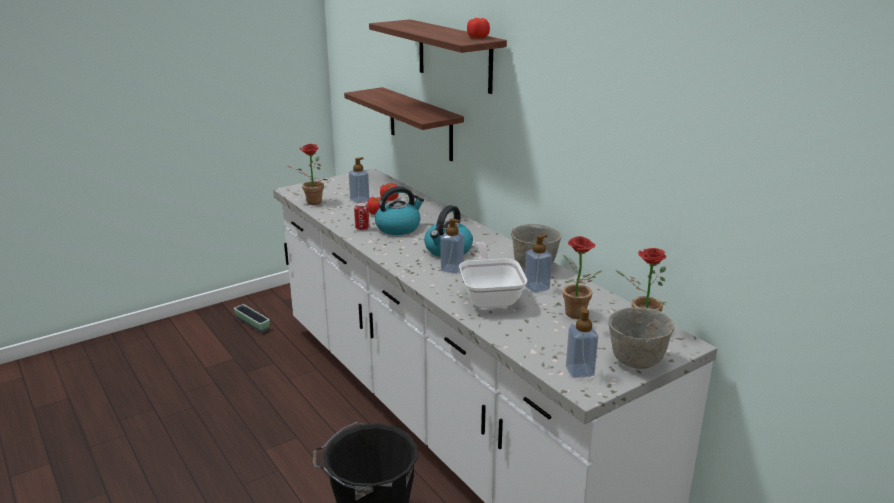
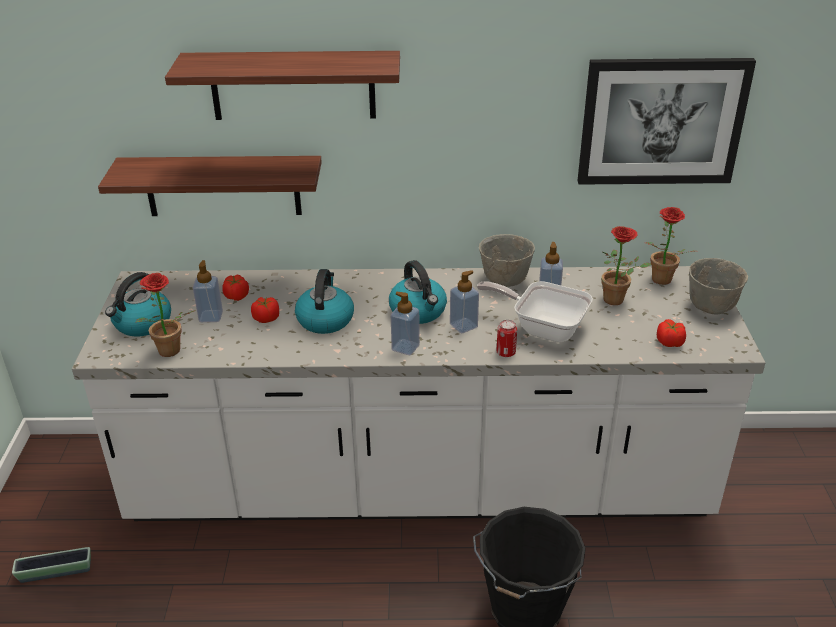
camera: 55 degrees left, 10 degrees up
(330, 188) = (142, 324): none -> kettle
(362, 228) = (295, 343): can -> can (506, 352)
(478, 37) = (368, 57): tomato -> tomato (669, 343)
(579, 371) = (707, 339): soap dispenser -> soap dispenser (405, 347)
(678, 158) = (661, 121): none -> picture

